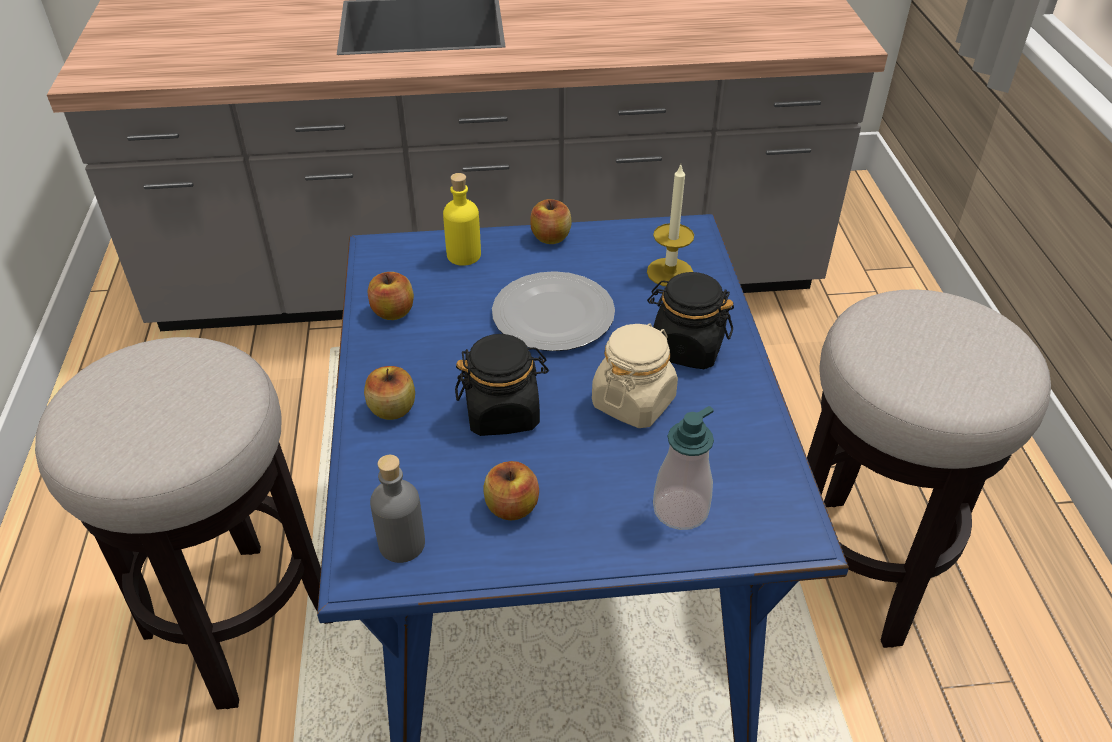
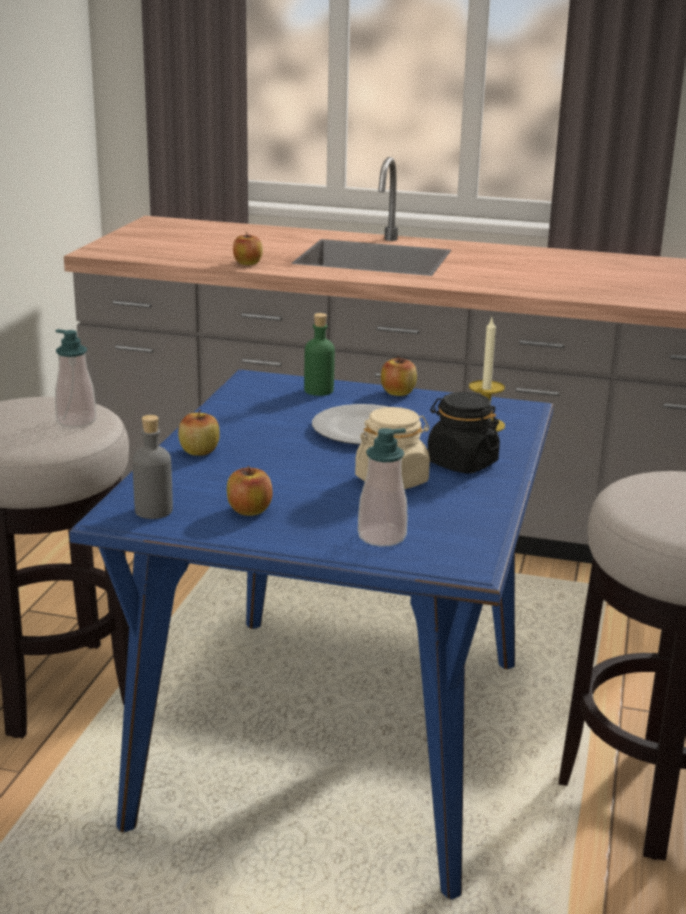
camera: 20 degrees right, 20 degrees down
(209, 388) = (76, 421): none -> soap dispenser
(393, 312) = (239, 408): apple -> apple (248, 263)
(464, 255) = (319, 390): yellow bottle -> green bottle
(503, 412) = (282, 467): black jar -> none

